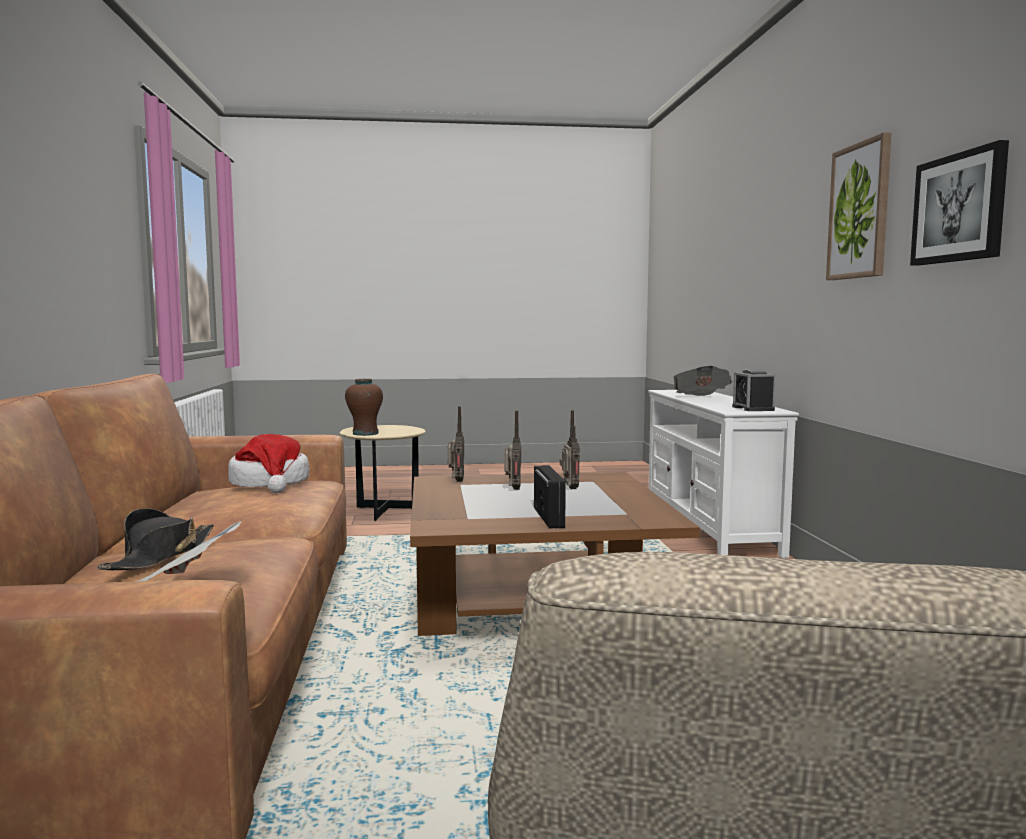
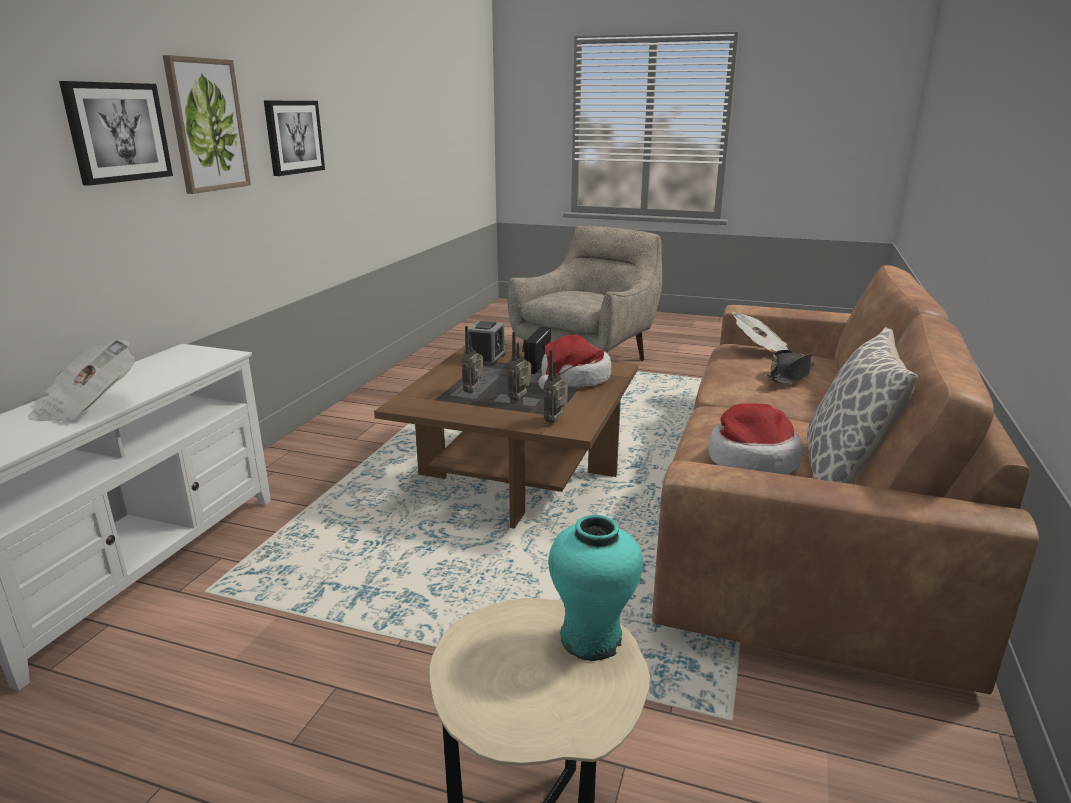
camera: 155 degrees left, 15 degrees up
(184, 499) = (844, 474): none -> pillow
(365, 433) = (591, 638): brown vase -> turquoise vase
(480, 509) = (574, 379): none -> hat
(753, 408) = (182, 358): alarm clock -> alarm clock (486, 358)
(803, 228) = (117, 132): none -> picture

